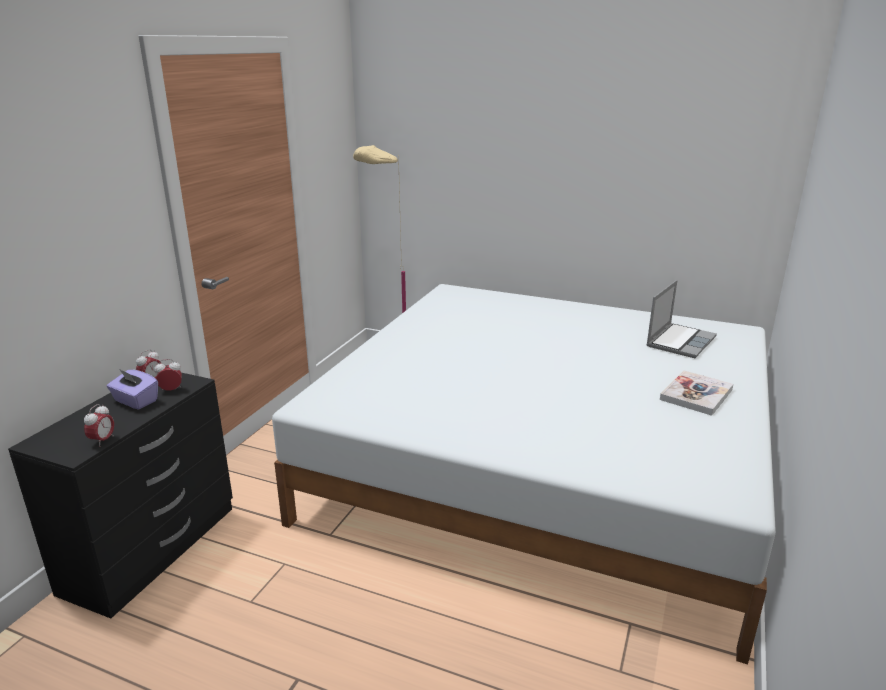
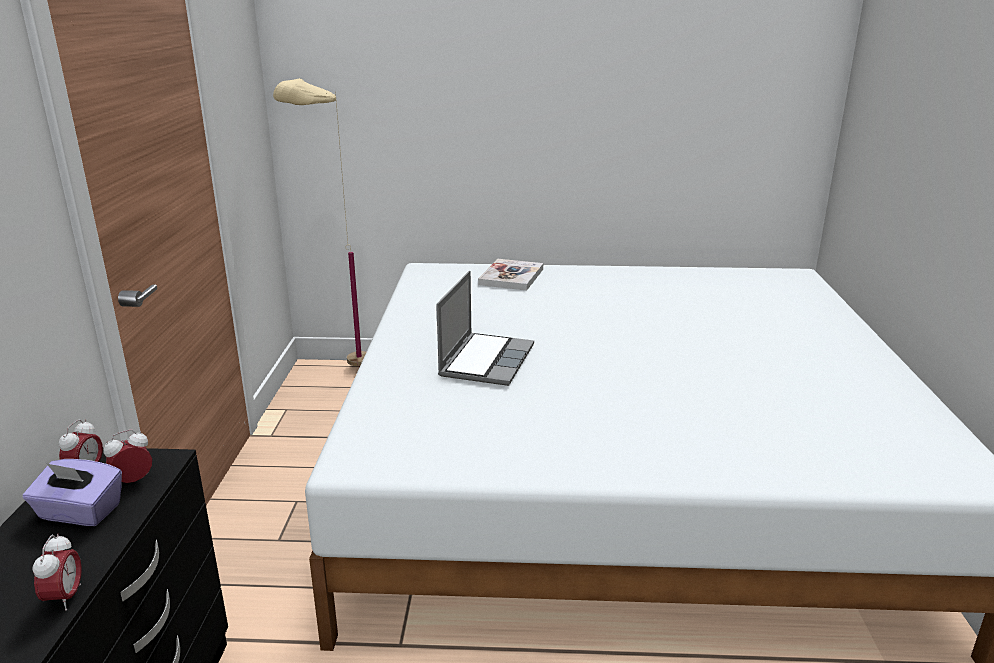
camera: 20 degrees left, 0 degrees up
(680, 341) = (747, 297): laptop -> laptop (486, 360)
(696, 394) = (821, 357): book -> book (511, 277)

